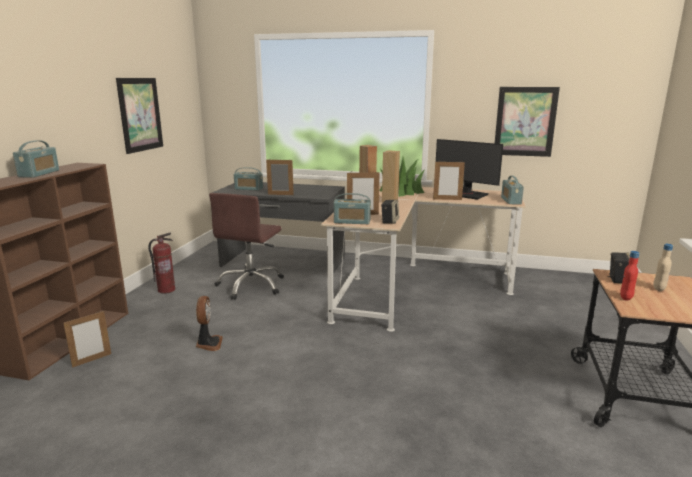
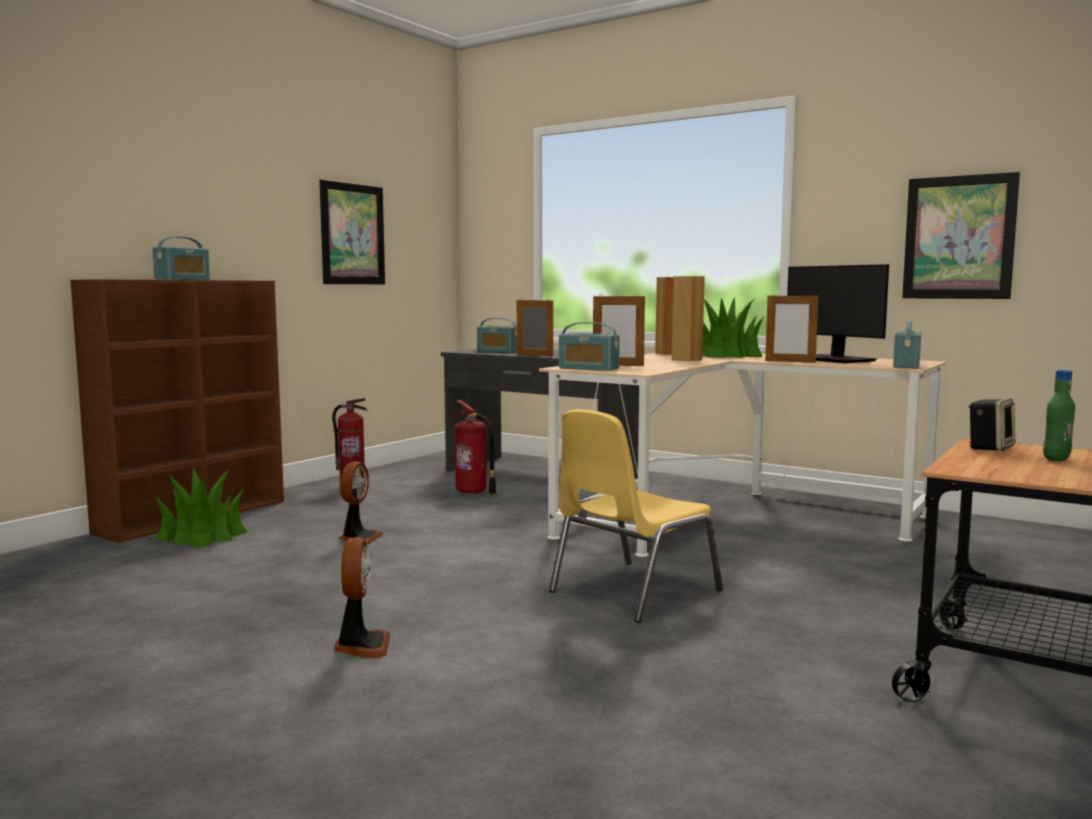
camera: 20 degrees right, 10 degrees down
(92, 360) = (202, 535): picture frame -> potted plant
(251, 285) = (472, 492): brown office chair -> fire extinguisher
(287, 453) = (361, 646): none -> fan
(389, 221) = (648, 370): speaker -> none
(408, 364) = (631, 591): none -> yellow chair
(626, 297) = (967, 461): red bottle -> none
(659, 288) = (1056, 459): beige bottle -> green bottle

